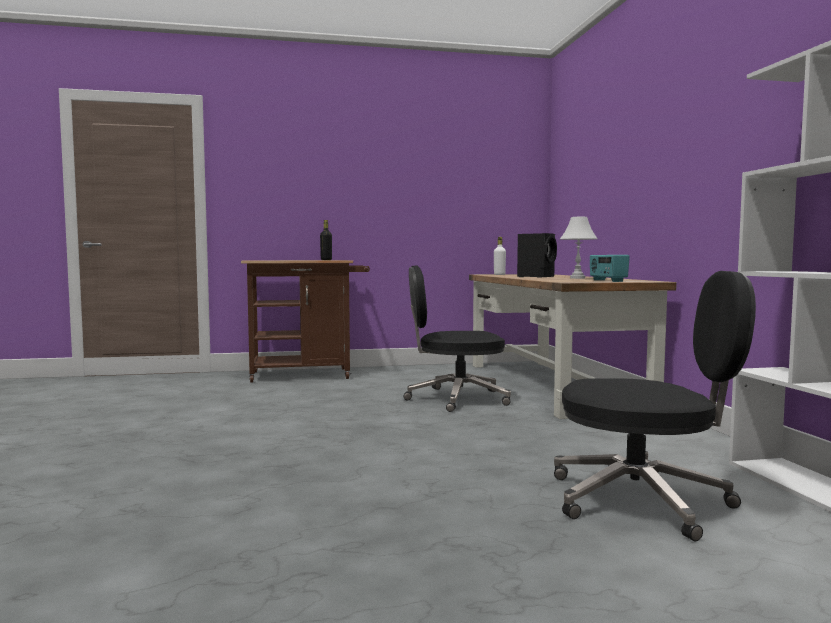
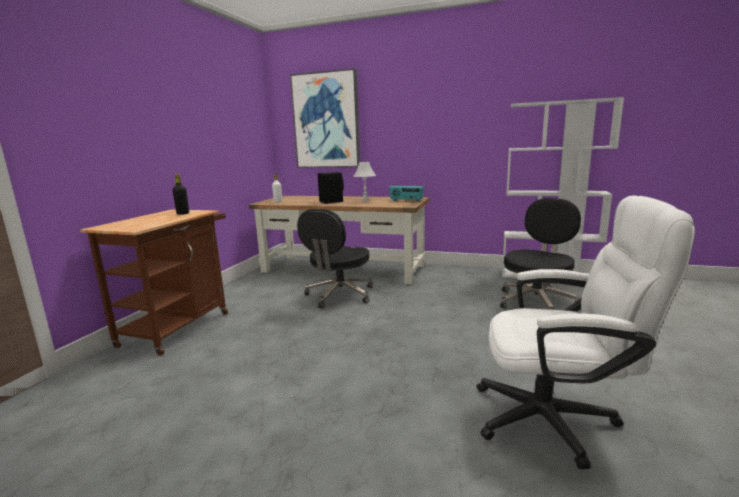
camera: 60 degrees left, 10 degrees up
(200, 538) = (558, 420): none -> white office chair
(588, 162) = (326, 121): none -> picture

